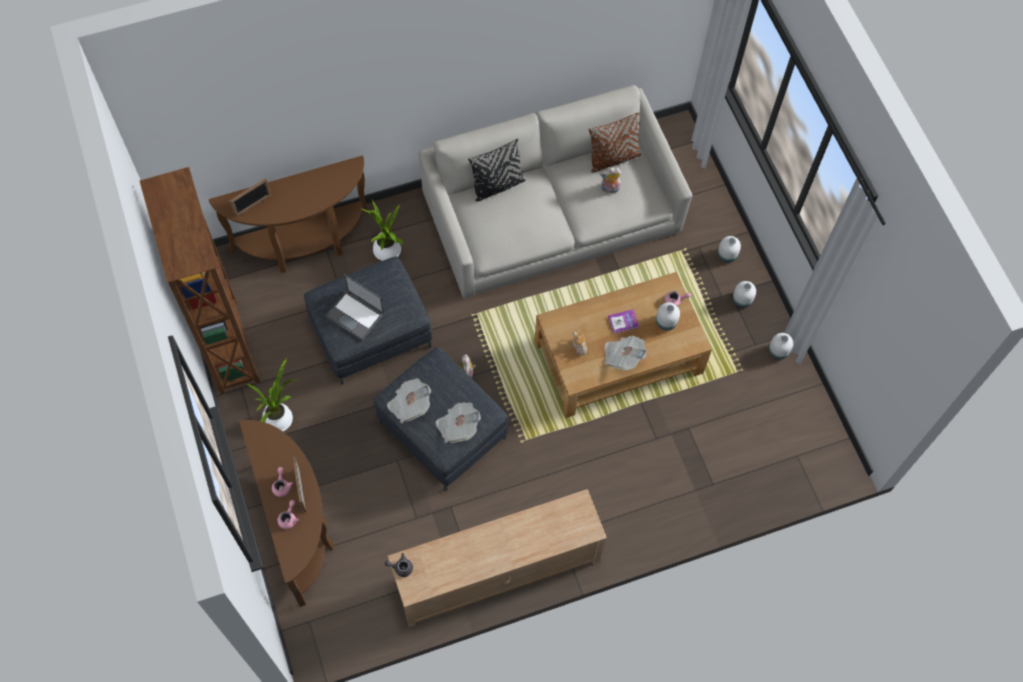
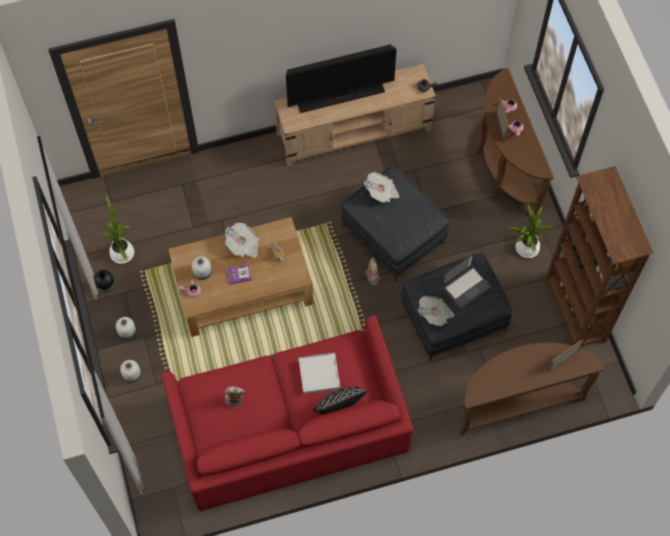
camera: 175 degrees left, 0 degrees up
(356, 315) = (466, 286): laptop -> laptop turned 105 degrees clockwise
(387, 252) = (441, 391): potted plant -> potted plant (122, 251)
(409, 405) = (420, 211): newspaper -> newspaper (435, 314)
(517, 549) = (340, 96): none -> television
(521, 217) = (319, 374): none -> white tray
(551, 212) = (288, 425): grey sofa -> red sofa
(613, 158) = (227, 431): brown pillow -> none
(778, 352) = (106, 285): white vase -> black vase

